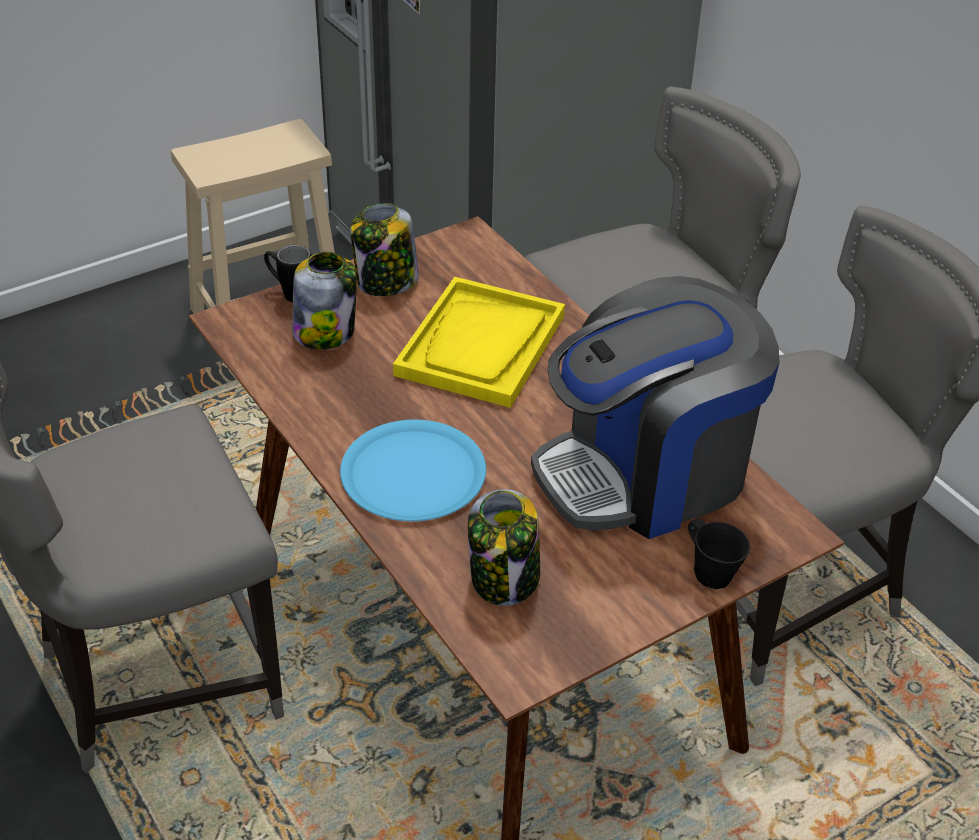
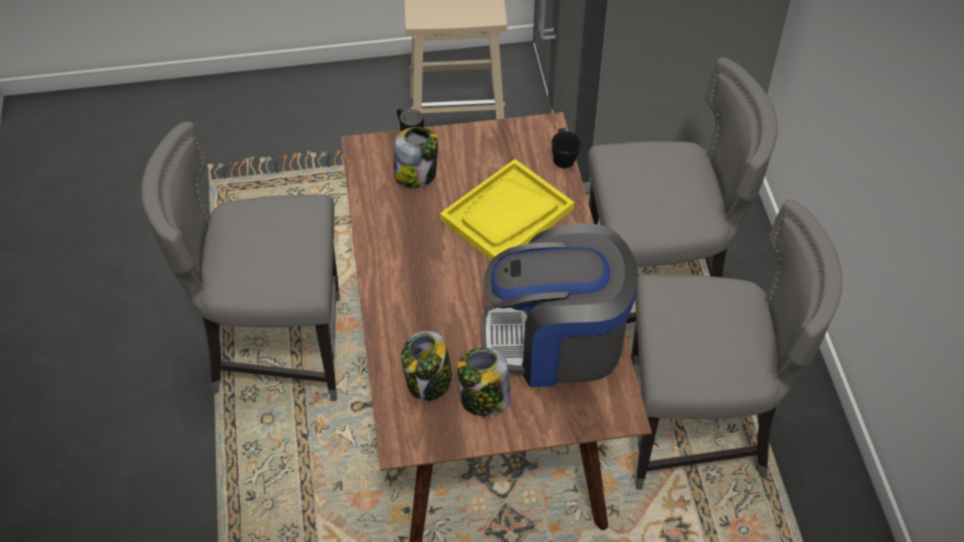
camera: 25 degrees right, 10 degrees up
(386, 282) = (473, 147): jar -> jar (484, 399)
(413, 473) = (415, 293): blue plate -> none
(712, 572) = (554, 423): black mug -> black mug (564, 159)

